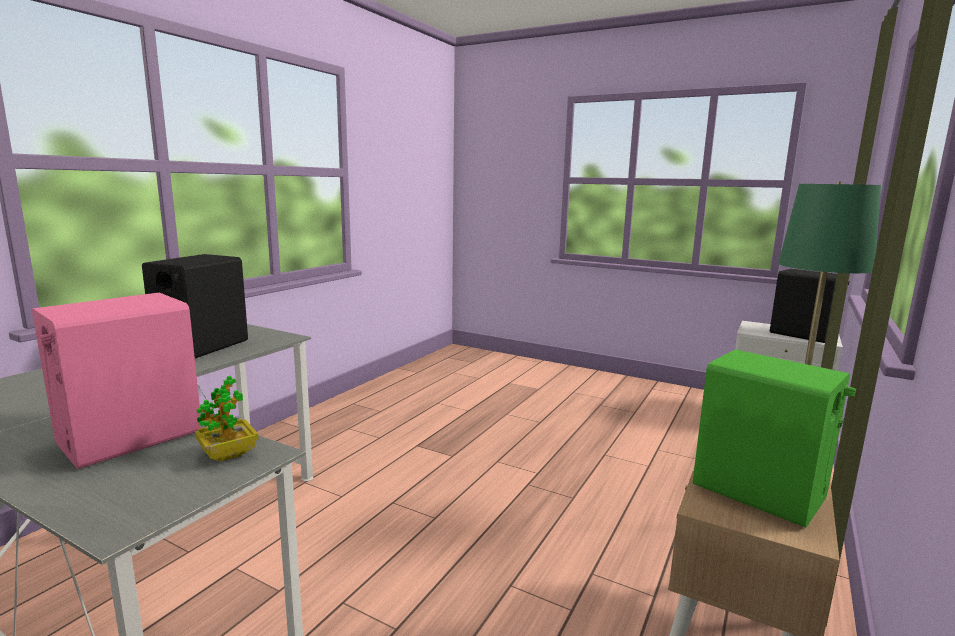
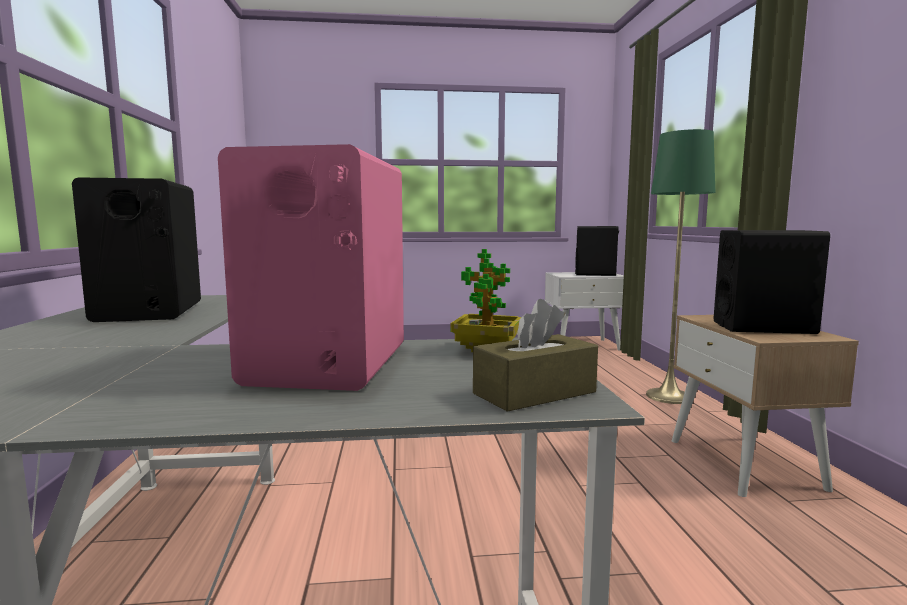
camera: 35 degrees left, 5 degrees down
(124, 510) = (534, 393): none -> brown tissue box
(759, 491) = (763, 327): green speaker -> black speaker

